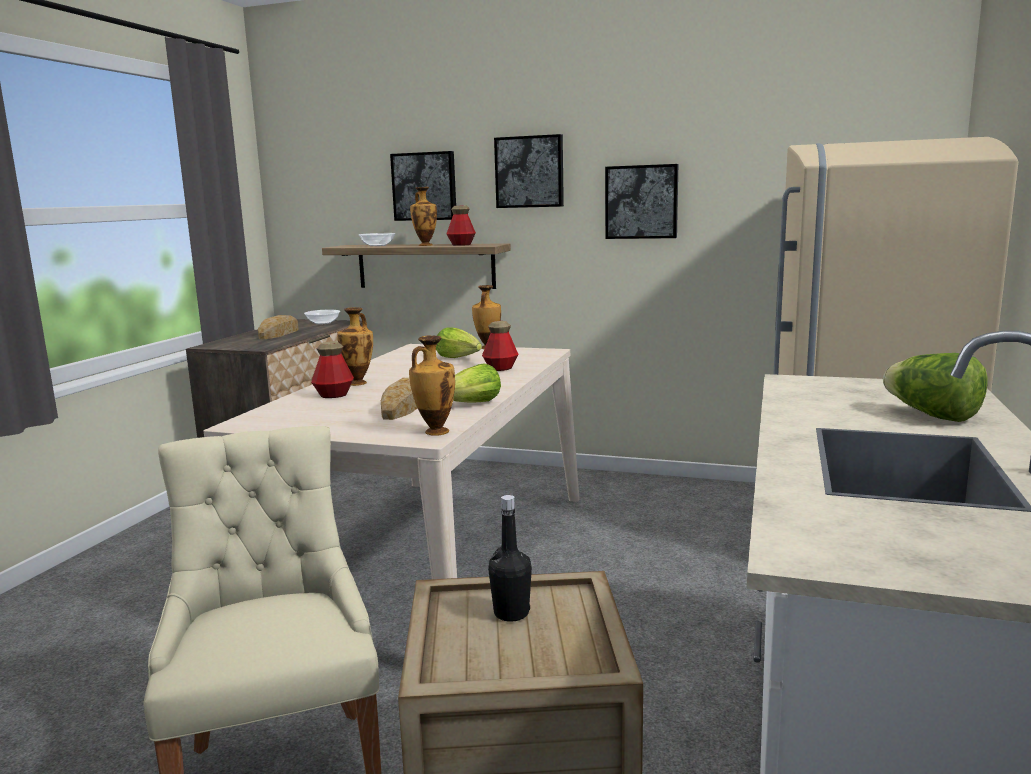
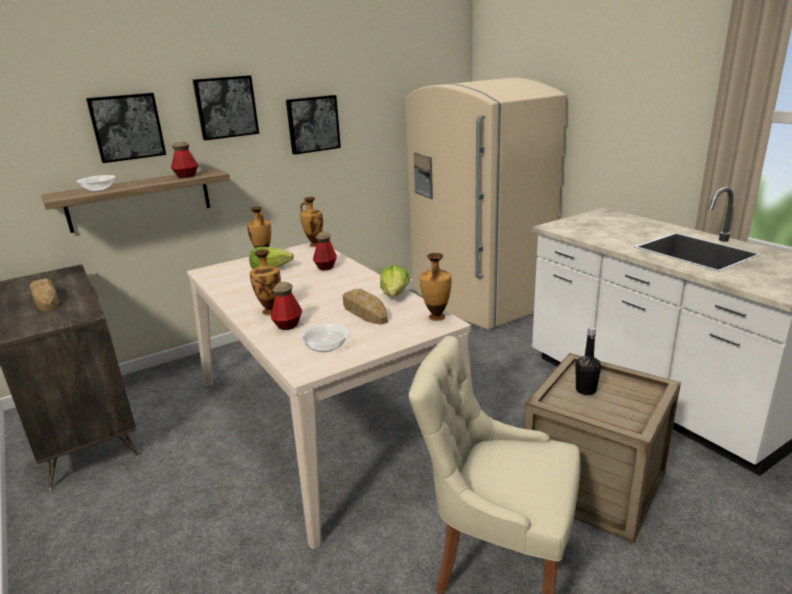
camera: 50 degrees left, 10 degrees up
(323, 323) = (49, 277): bowl -> bowl (325, 347)
(425, 245) = (152, 182): vase -> vase (314, 244)
(932, 415) = (640, 228): lettuce -> none

